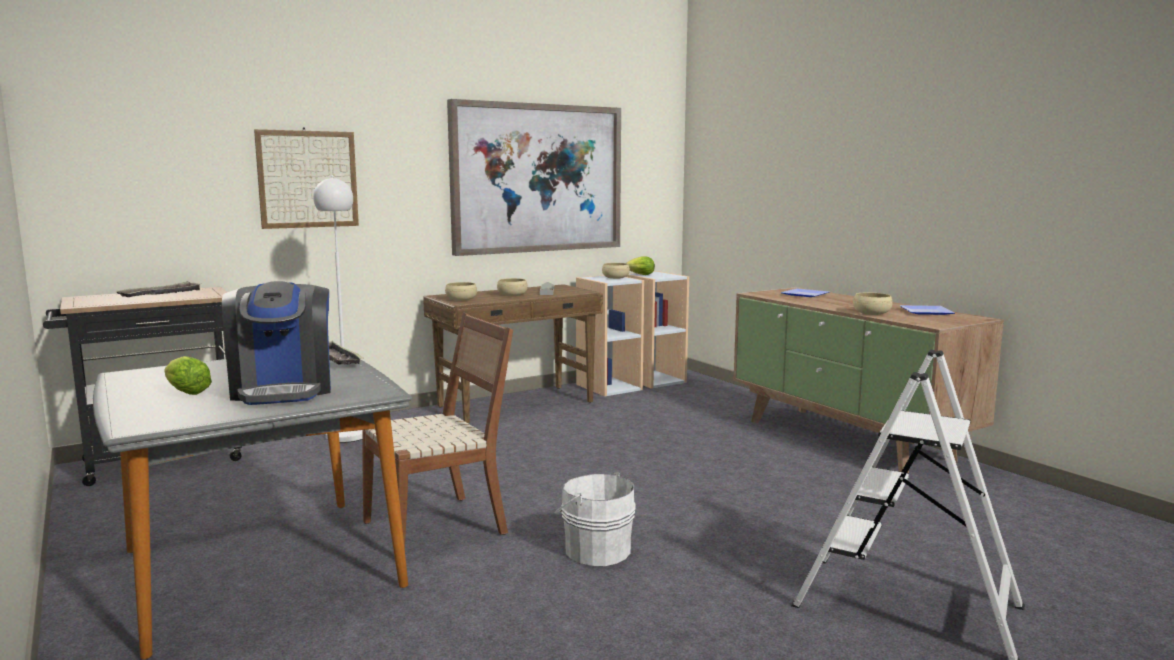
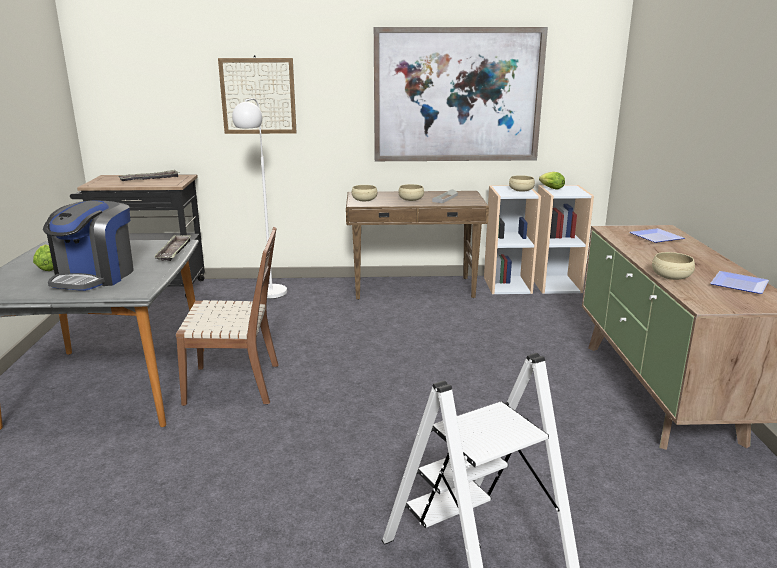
camera: 30 degrees right, 10 degrees up
(595, 549) = (308, 437): white bucket -> none

